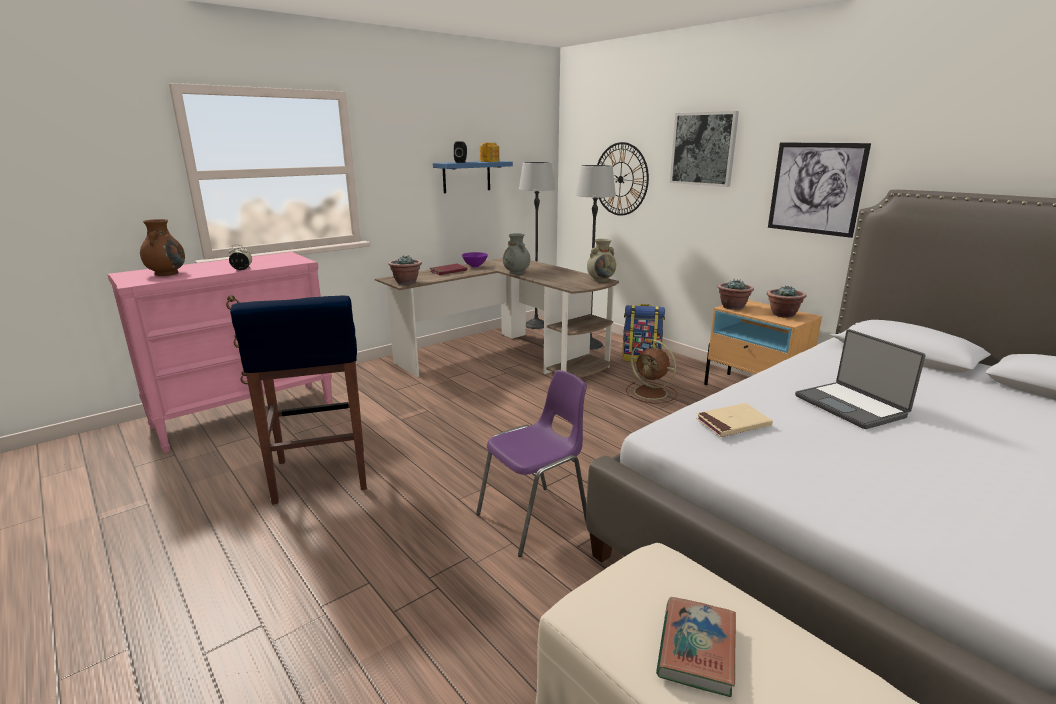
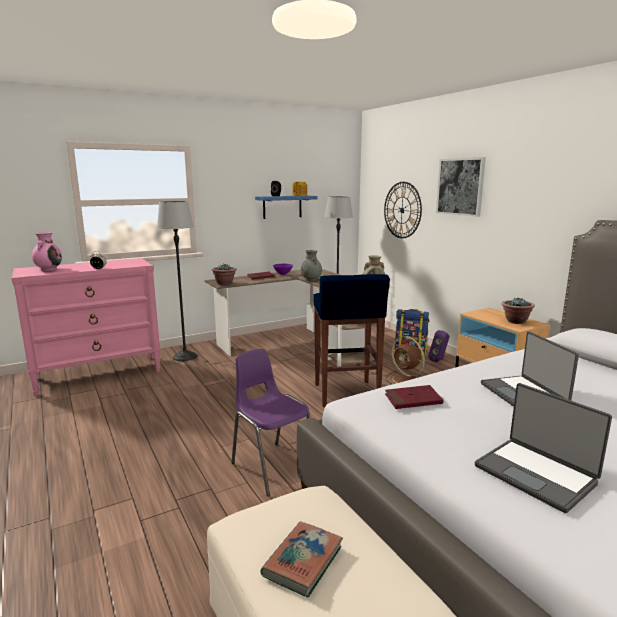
camera: 10 degrees right, 5 degrees down
(167, 273) = (49, 269): brown vase -> pink vase
(321, 476) = (131, 421): blue stool -> blue stool (346, 394)
(535, 518) = (272, 466): purple chair -> purple chair turned 105 degrees counterclockwise
(589, 344) = (372, 340): floor lamp -> floor lamp (185, 356)
(678, 365) = (439, 360): none -> purple speaker
(732, 307) = (476, 313): potted plant -> none
(733, 423) = (413, 400): beige book -> red book
(815, 188) = (543, 218): picture -> none
(926, 504) = (536, 474): none -> laptop

